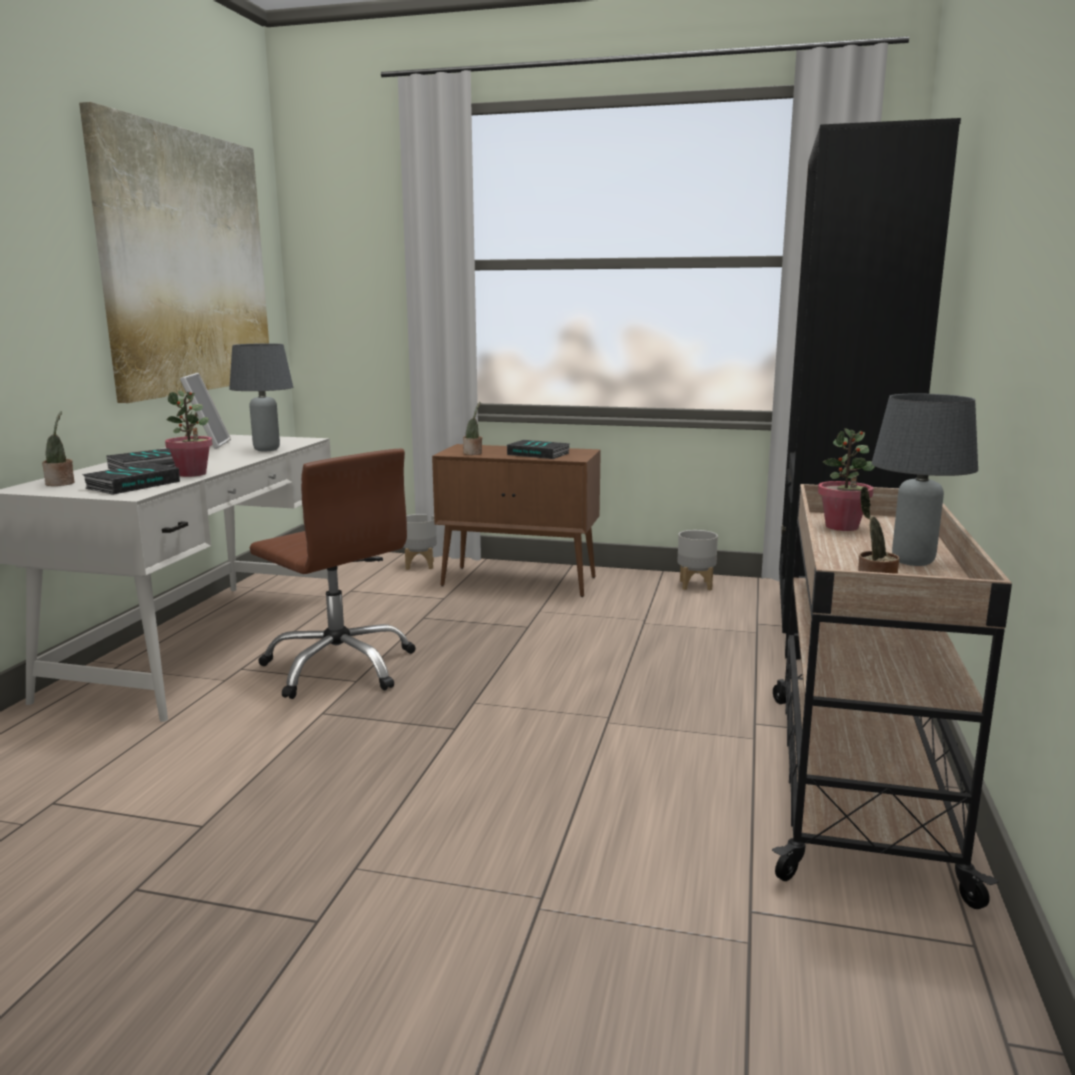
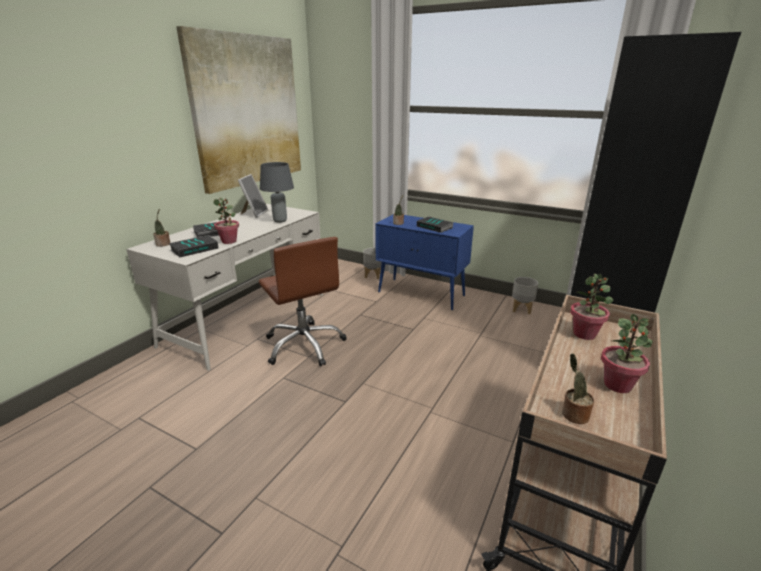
camera: 15 degrees right, 10 degrees up
(520, 581) = (422, 294): brown cabinet -> blue cabinet
(912, 561) = (617, 385): grey table lamp -> potted plant

